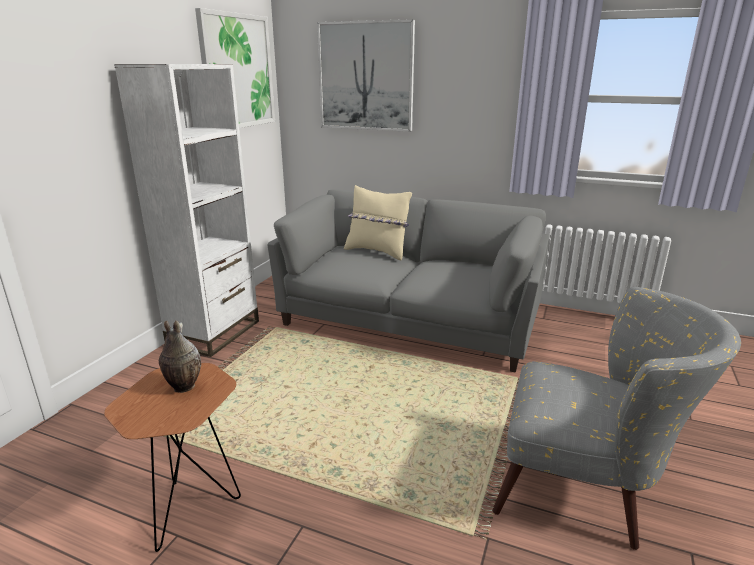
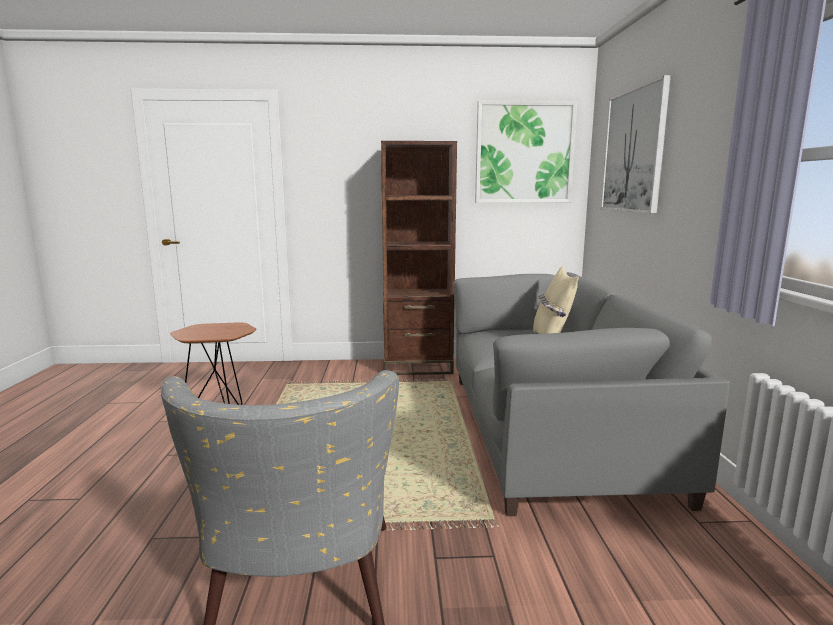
camera: 65 degrees right, 10 degrees down
(182, 387) = (223, 330): vase -> none
(214, 333) = (417, 367): white bookcase -> brown bookcase

